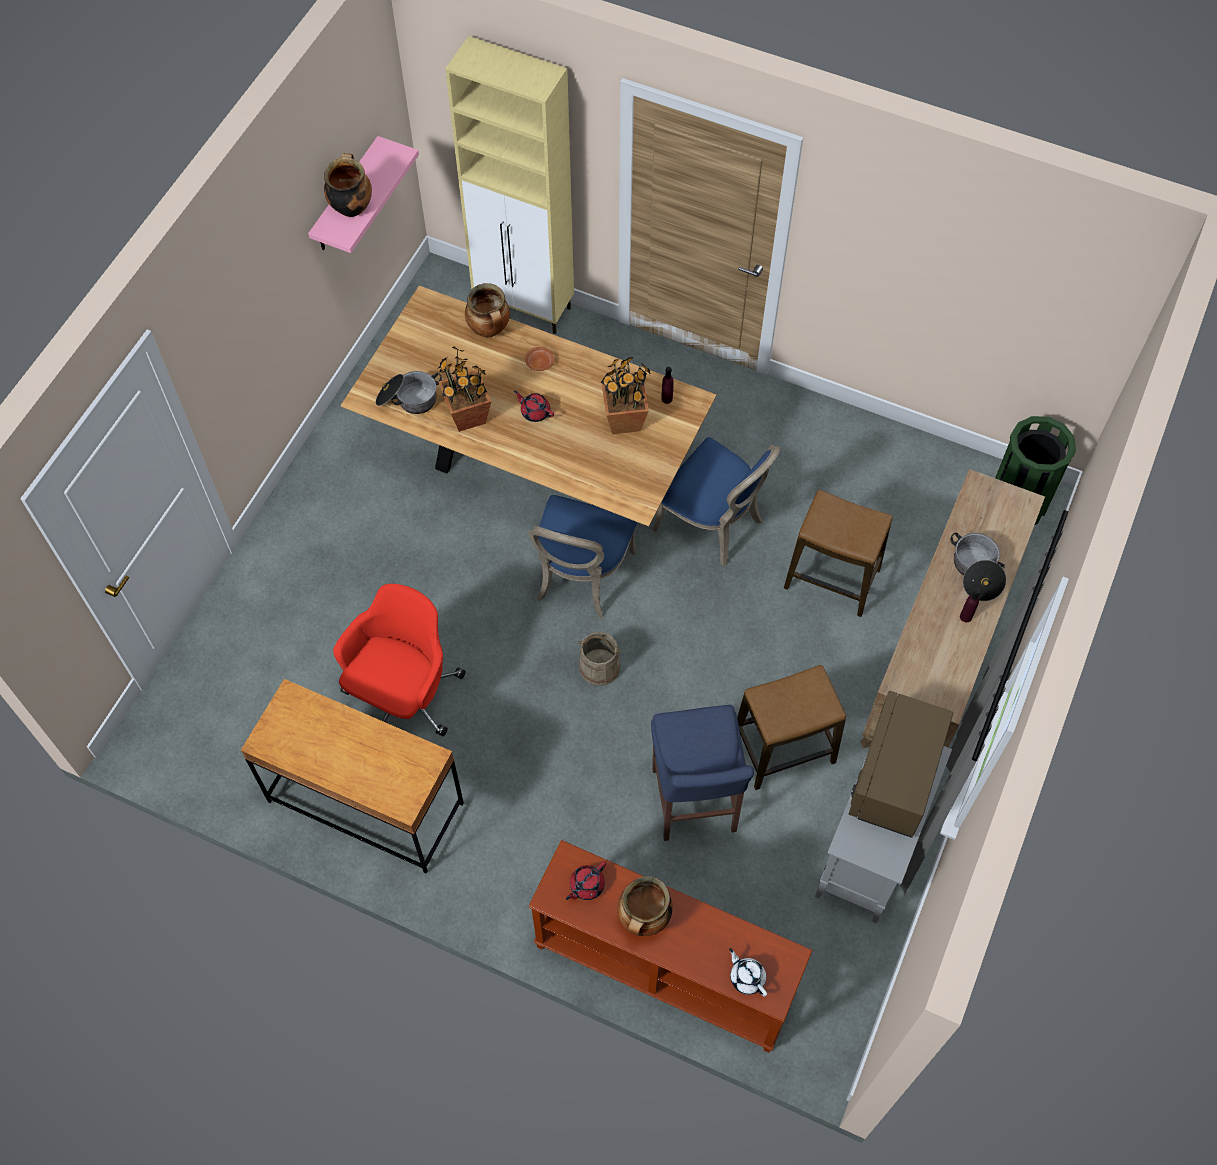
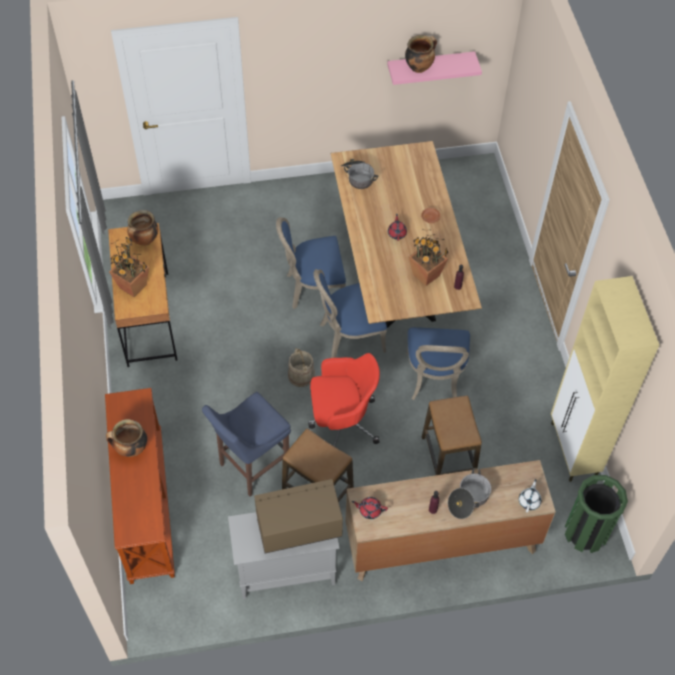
camera: 55 degrees right, 5 degrees down
(404, 696) = (218, 300): red office chair -> red office chair (342, 422)
(468, 417) = (369, 207): potted plant -> potted plant (133, 287)
(475, 574) = (313, 288): none -> blue chair
(489, 329) = (431, 185): cooking pot -> cooking pot (144, 241)
(525, 307) = (498, 213): beige cabinet -> beige cabinet (573, 451)
(586, 885) = (132, 413): red teapot -> red teapot (369, 510)
(747, 977) = (128, 516): white teapot -> white teapot (529, 501)

